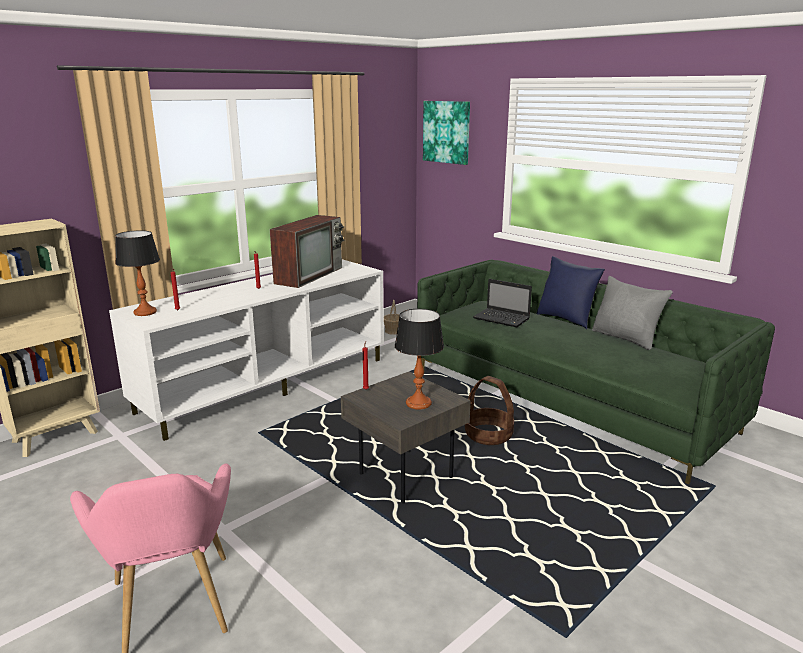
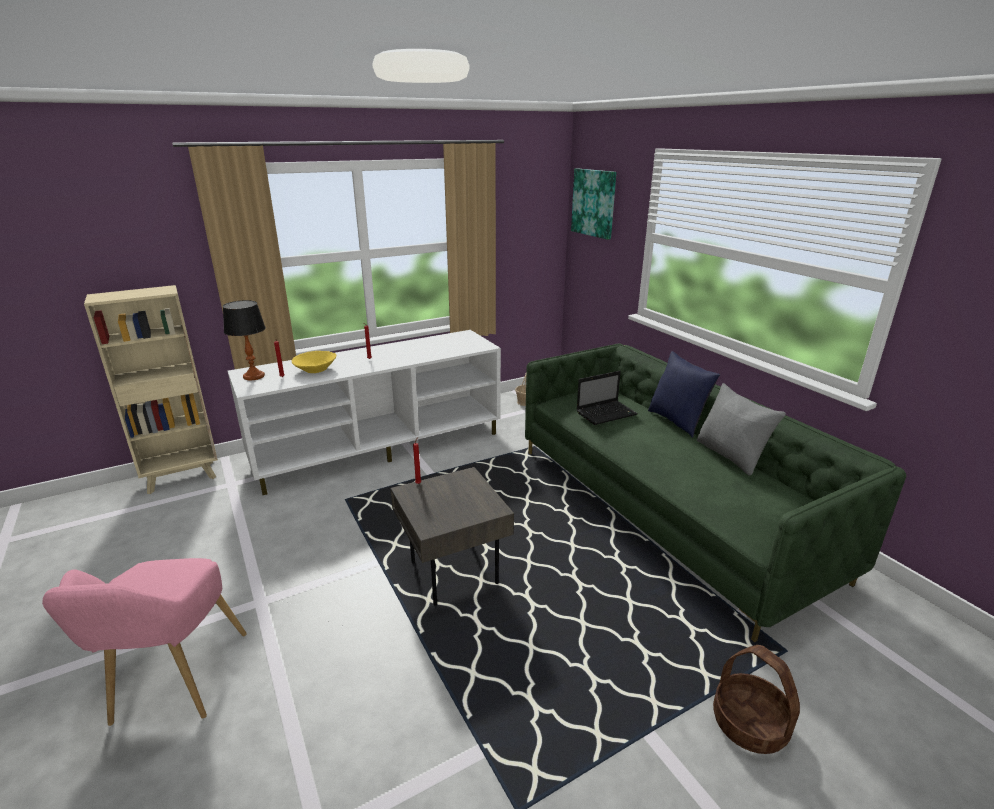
camera: 15 degrees right, 5 degrees up
(209, 302) = (315, 370): none -> yellow bowl
(309, 275) = (427, 347): television -> none
(418, 403) = (459, 509): table lamp -> none
(489, 435) = (560, 539): basket -> basket (750, 724)
(502, 319) = (607, 413): laptop -> laptop turned 75 degrees counterclockwise

